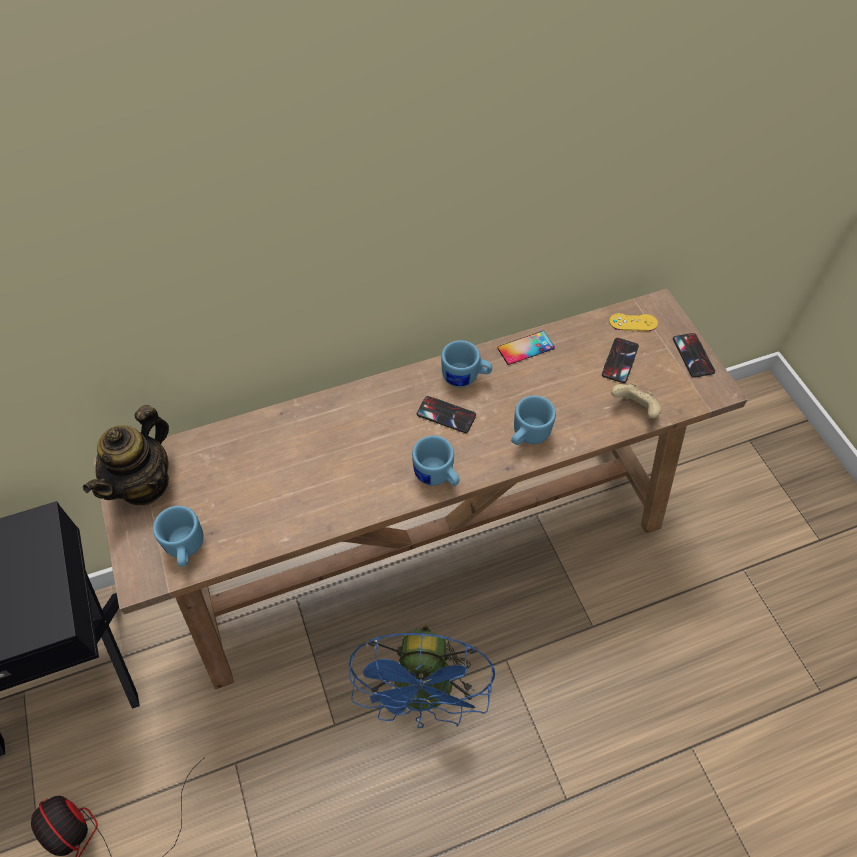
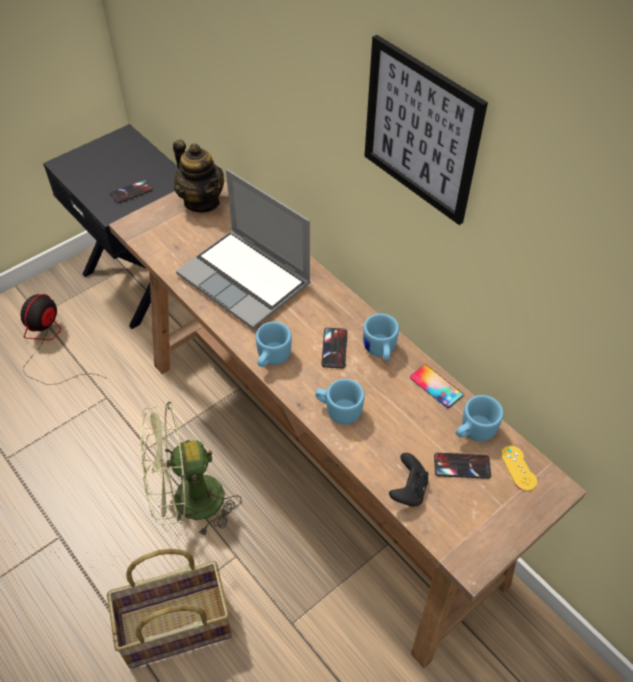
camera: 70 degrees right, 5 degrees down
(144, 483) = (202, 201): teapot -> teapot turned 135 degrees counterclockwise
(185, 549) = (159, 238): blue mug -> blue mug (473, 431)
(308, 469) = (246, 280): none -> laptop
(425, 142) = (421, 131): none -> picture
(425, 695) = (187, 502): blue fan -> green fan
(568, 745) = (175, 628): none -> basket
(635, 409) = (408, 490): beige game controller -> black game controller
(693, 355) = (505, 532): phone -> phone (131, 192)

